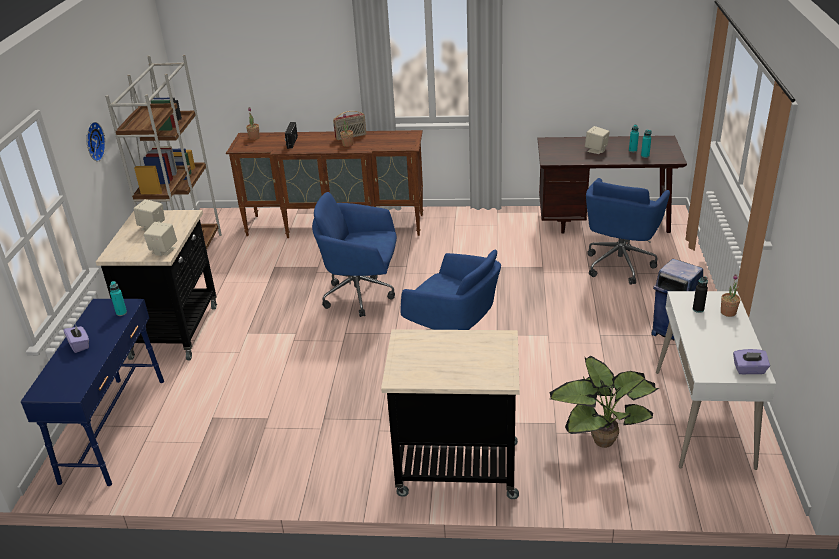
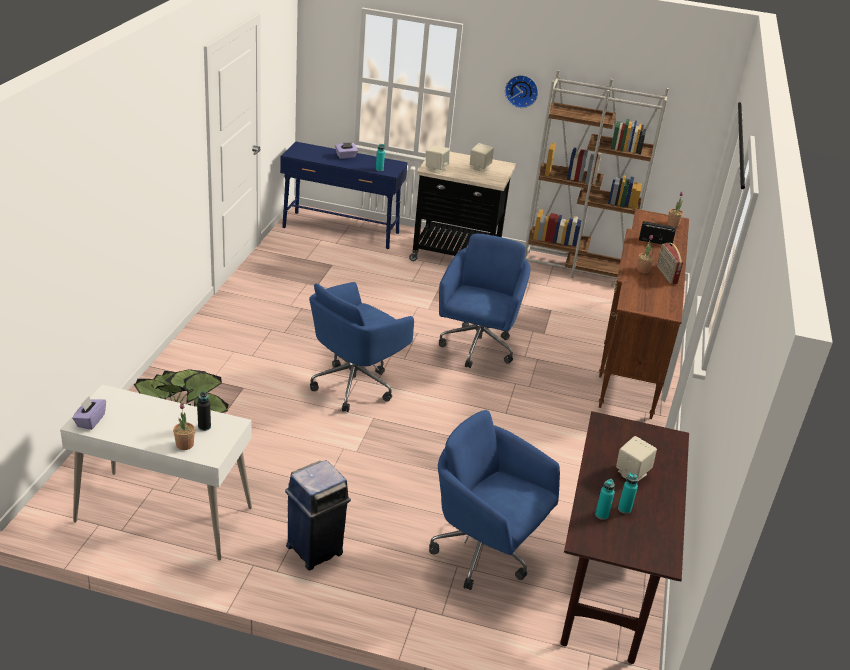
camera: 95 degrees right, 0 degrees up
(456, 469) = (201, 356): black cart -> none

